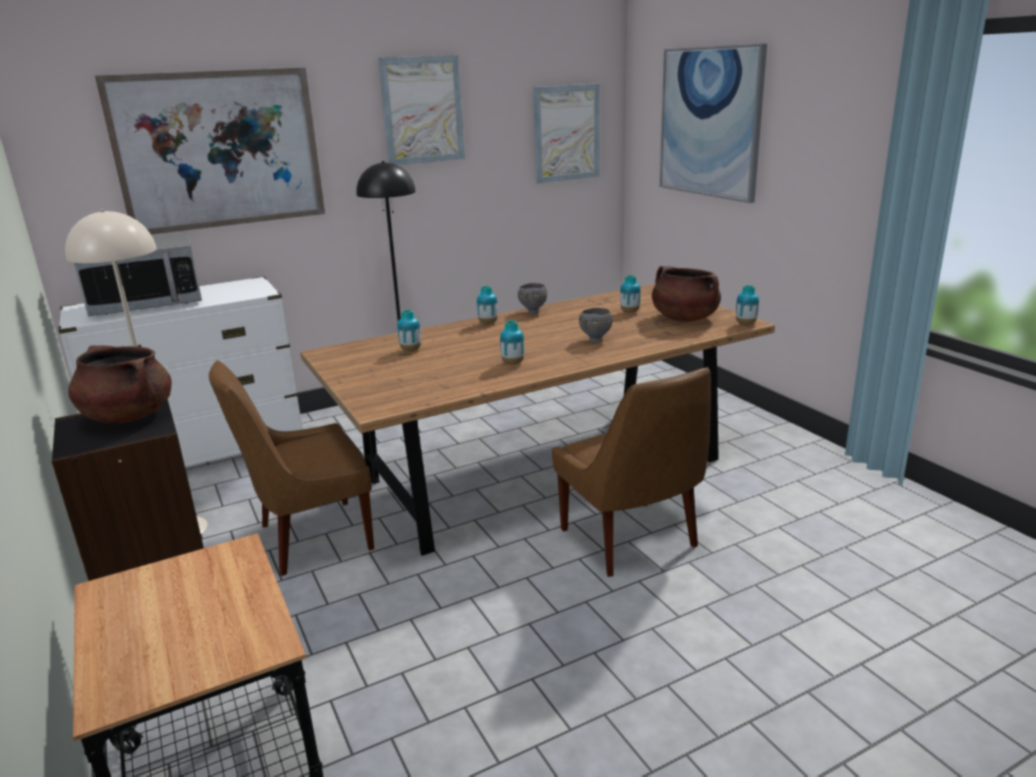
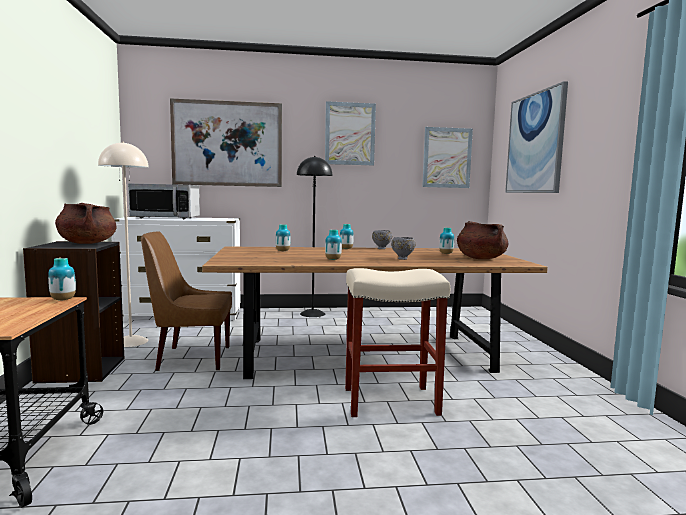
camera: 20 degrees right, 15 degrees down
(631, 541) = (389, 401): brown chair -> beige stool
(745, 324) = (523, 264): vase -> vase (63, 300)

